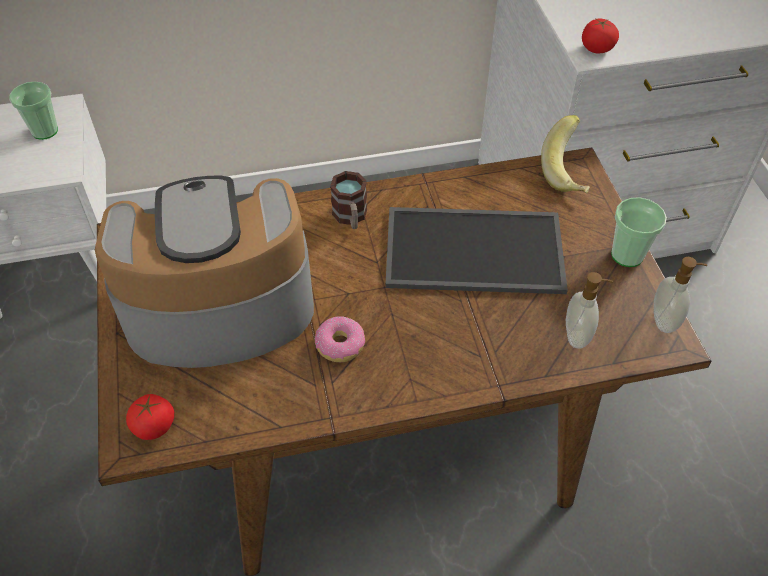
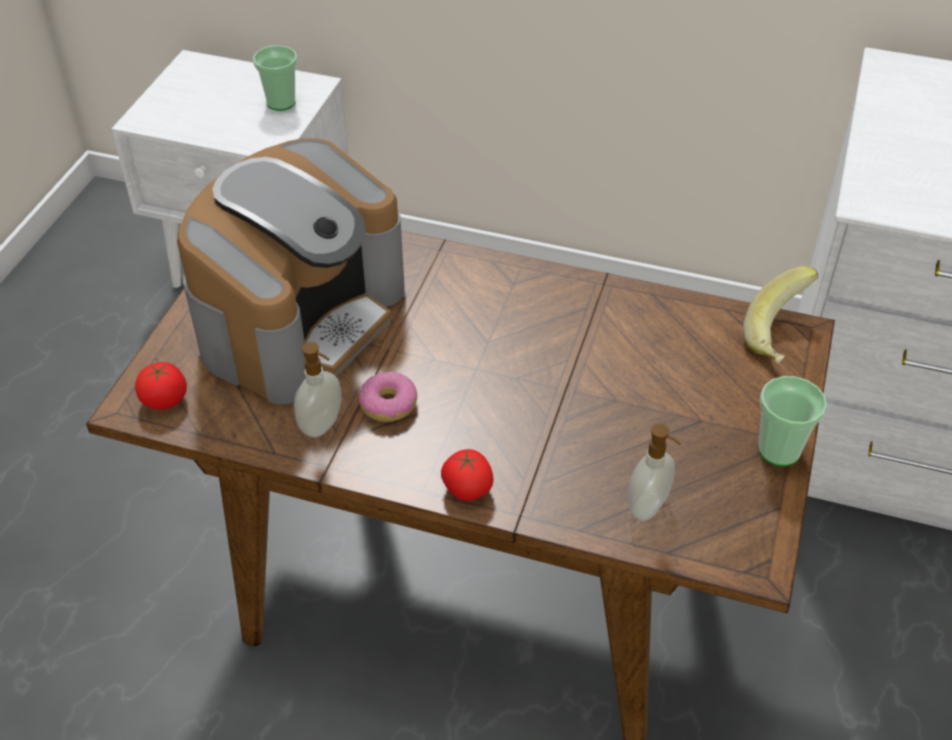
camera: 30 degrees right, 5 degrees down
(218, 306) = (300, 318): coffee machine -> coffee machine turned 105 degrees clockwise
(351, 218) = (494, 288): mug -> none
(472, 253) = (597, 374): tray -> none
(597, 48) = (881, 199): tomato -> tomato (467, 489)
(665, 320) = (767, 537): soap dispenser -> soap dispenser (322, 425)

